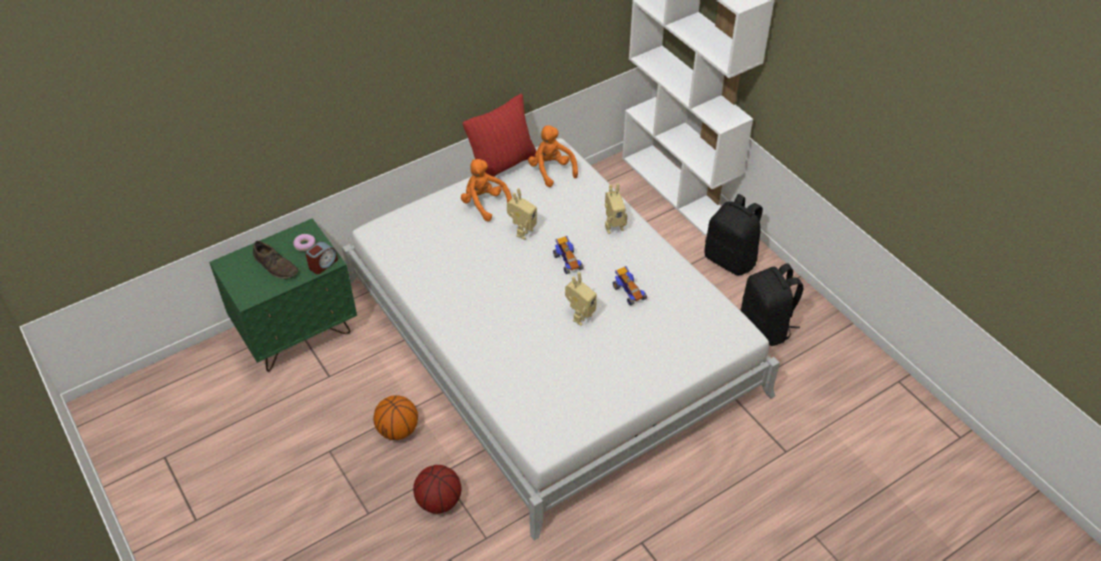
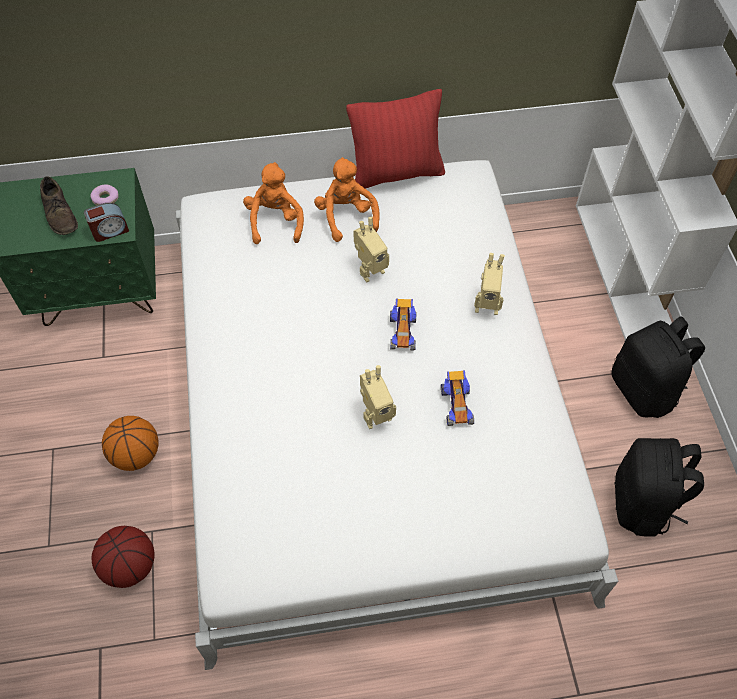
camera: 25 degrees right, 10 degrees up
(551, 170) = (450, 200): orange plush toy -> orange plush toy (275, 221)

